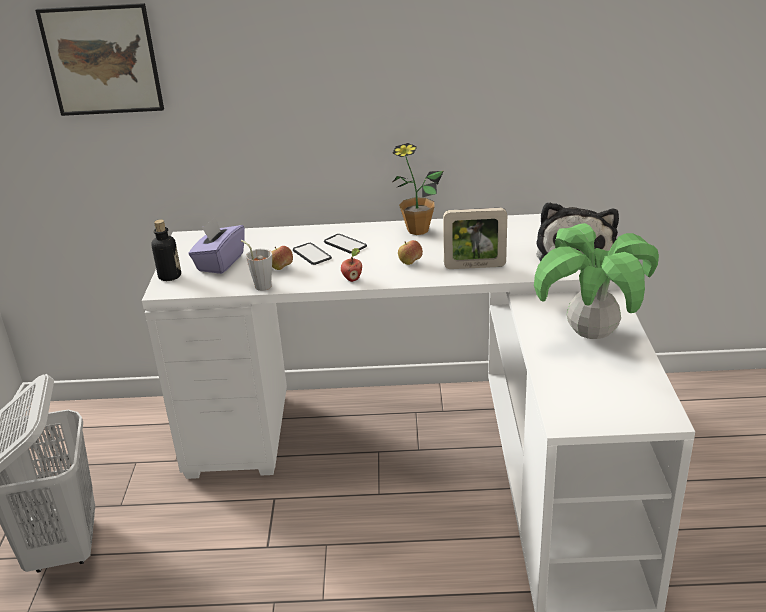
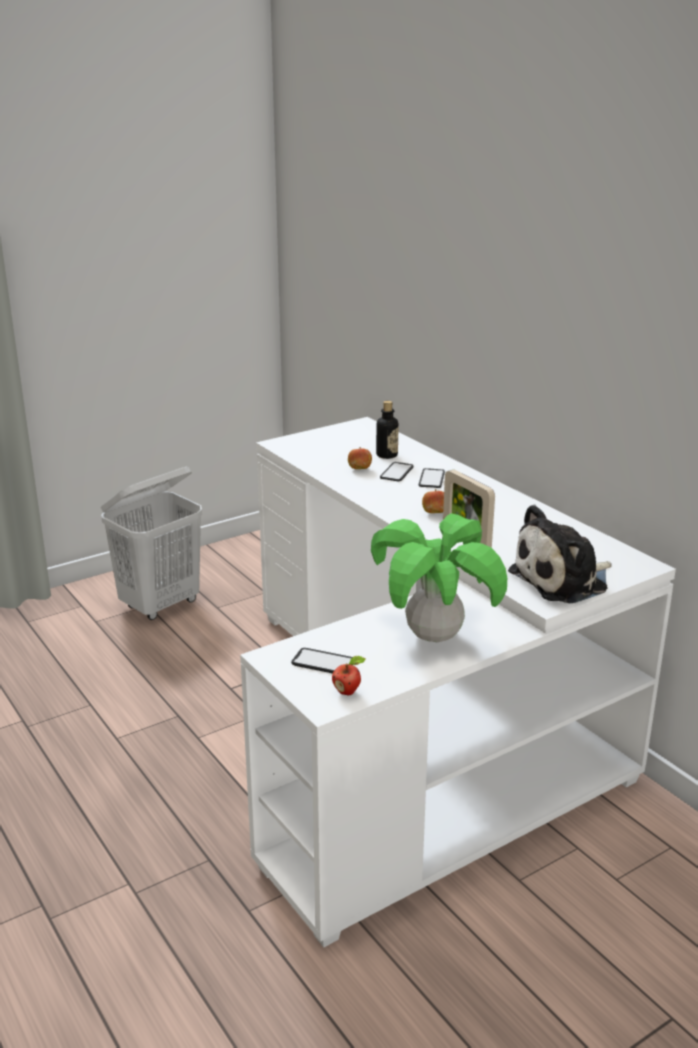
camera: 55 degrees right, 5 degrees down
(102, 60) = (355, 248): picture -> none
(170, 276) = (299, 438): bottle -> bottle (387, 455)
(220, 262) = (340, 446): purple tissue box -> none
(261, 285) = (324, 471): grey cup -> none
(352, 279) = (376, 499): apple -> apple (348, 691)
(417, 230) = (501, 499): potted plant -> none
(595, 397) = (323, 662): none -> phone

